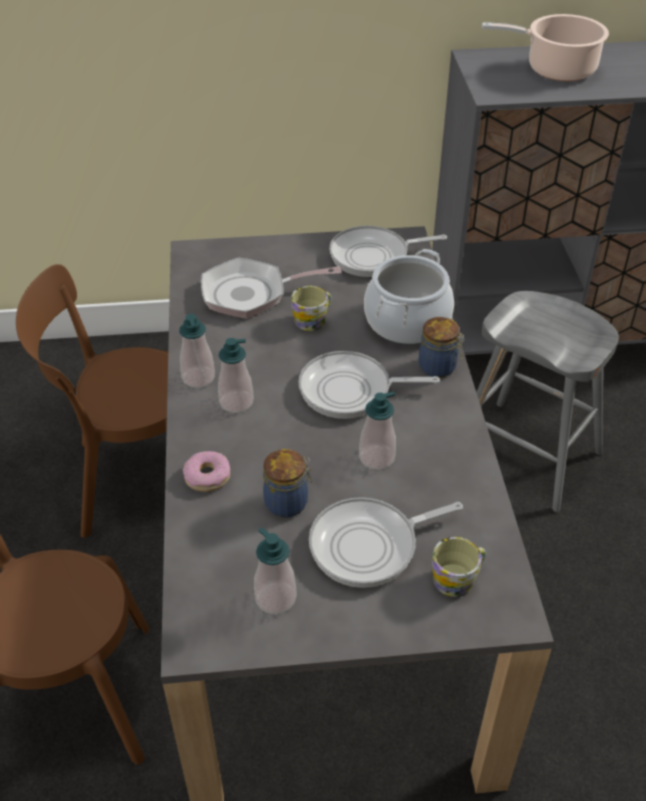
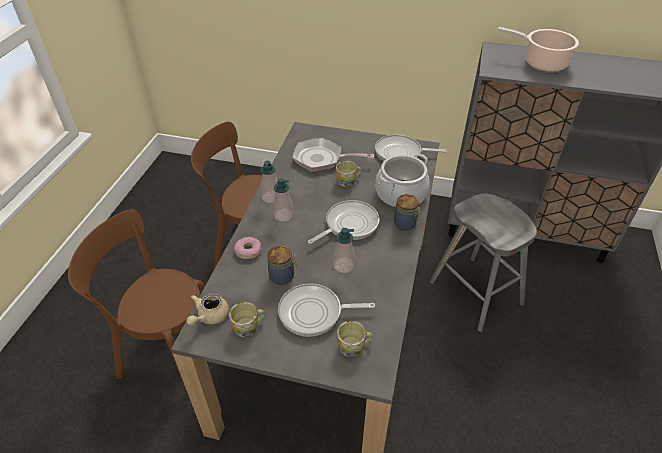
camera: 20 degrees right, 0 degrees up
(199, 603) = (209, 316): none -> beige teapot
(275, 598) = (249, 326): soap dispenser -> mug
(351, 390) = (349, 225): frying pan -> frying pan turned 120 degrees clockwise

